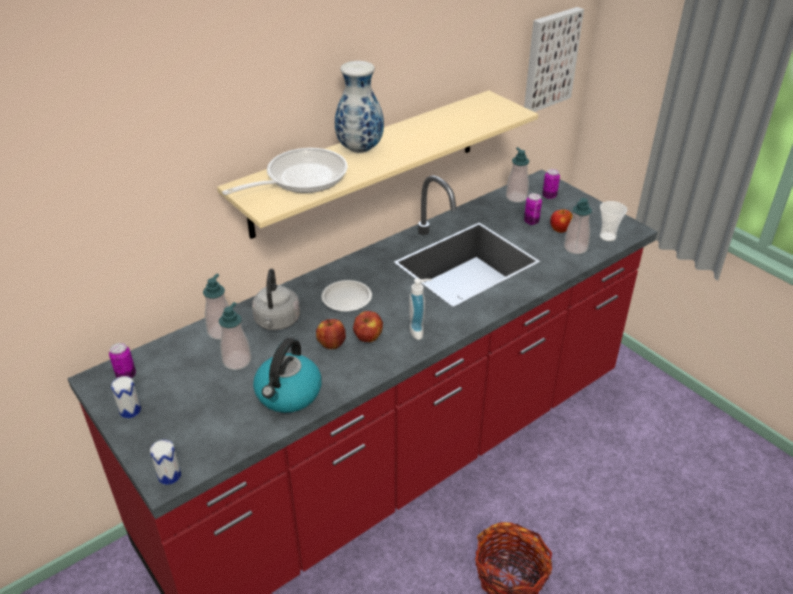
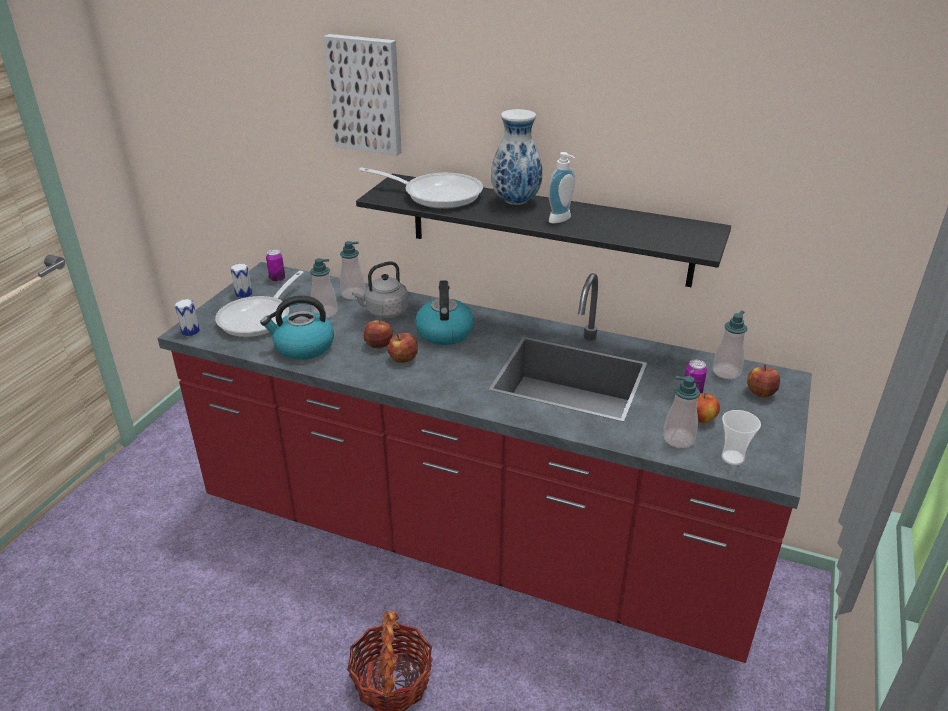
camera: 60 degrees right, 5 degrees down
(197, 411) = (259, 318): none -> frying pan
(347, 299) = (444, 332): white plate -> kettle
(367, 162) = (548, 229): beige shelf -> black shelf
(419, 331) = (435, 382): soap dispenser -> soap dispenser (562, 220)
(549, 59) = (849, 230): picture -> picture (366, 94)
(549, 196) = (760, 393): can -> apple

